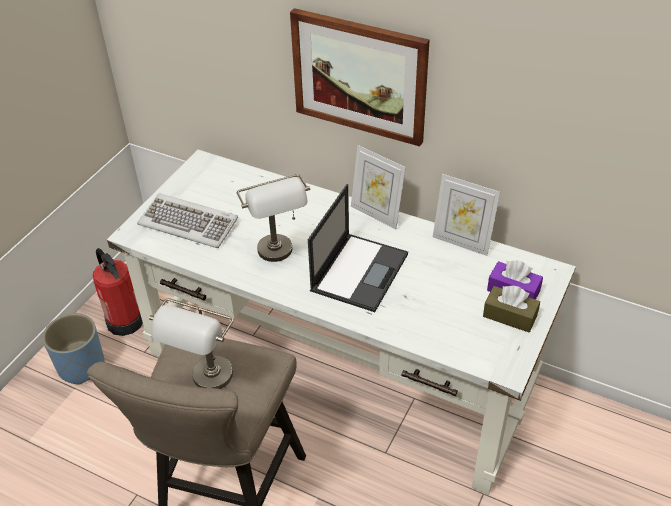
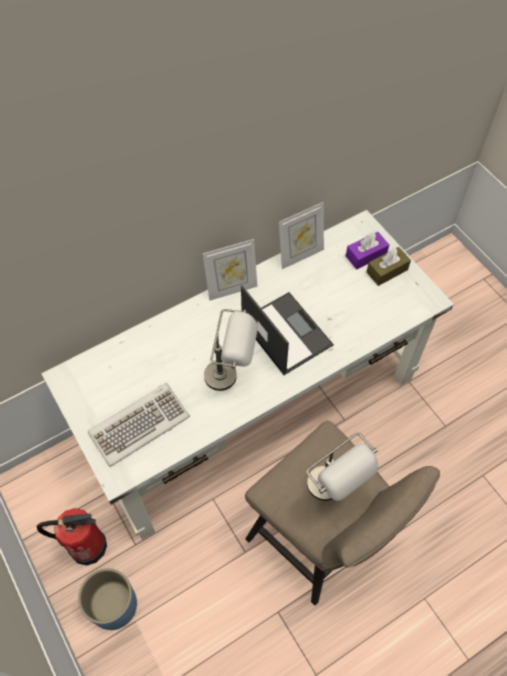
camera: 60 degrees left, 15 degrees up
(359, 76) = (190, 202): picture -> none

